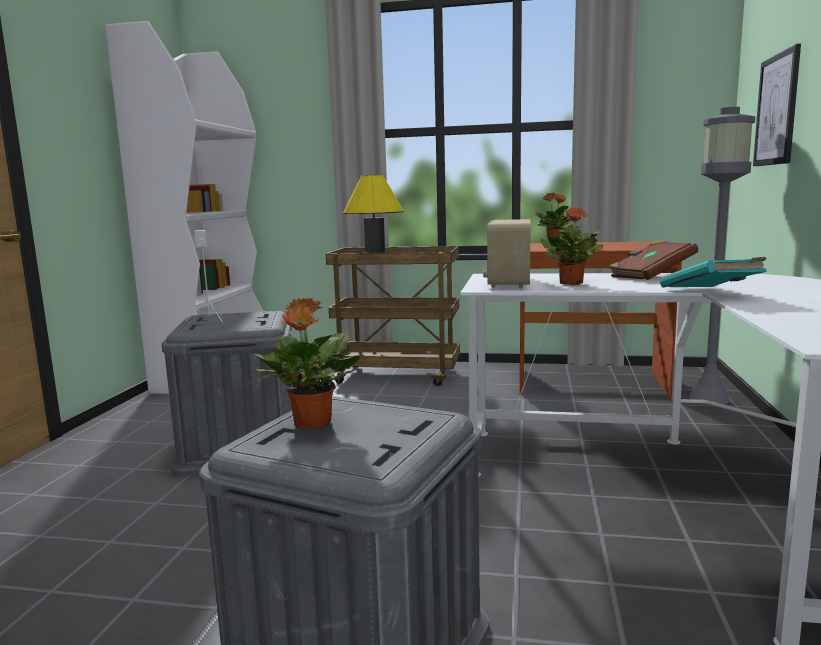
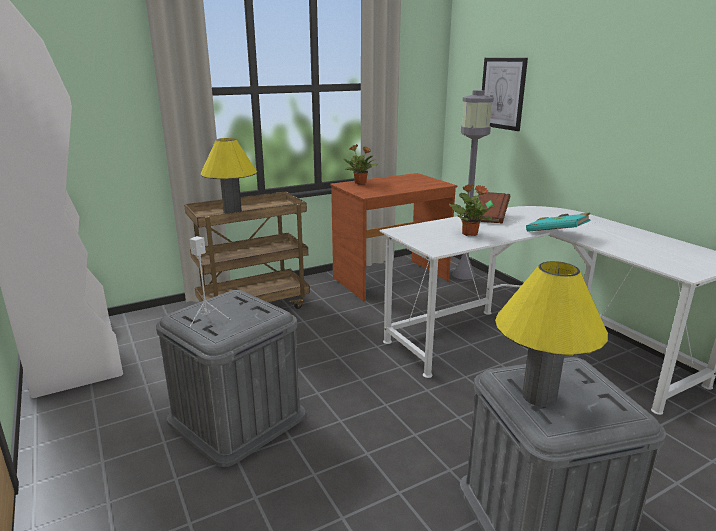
camera: 40 degrees left, 10 degrees up
(312, 423) = (539, 396): potted plant -> yellow table lamp
(508, 283) = (434, 240): radio -> none

